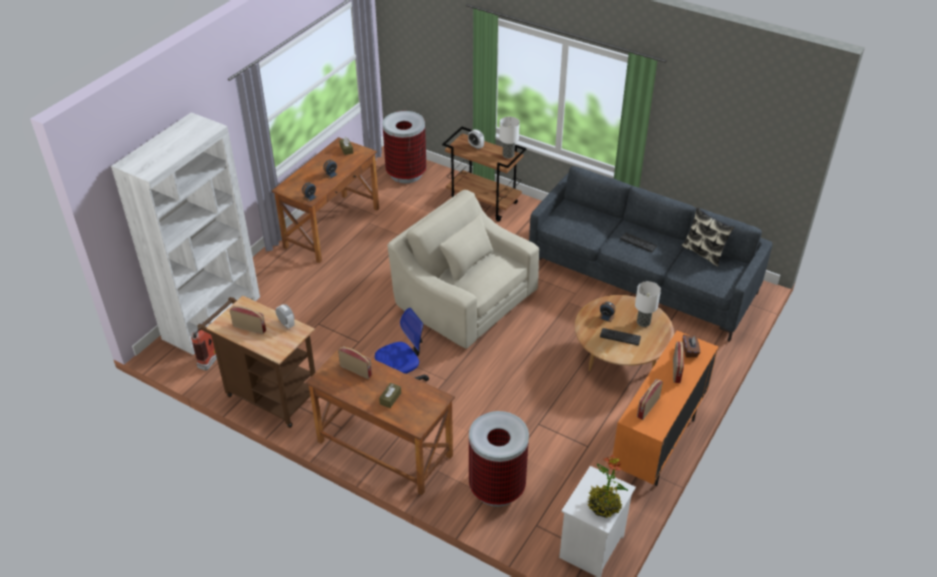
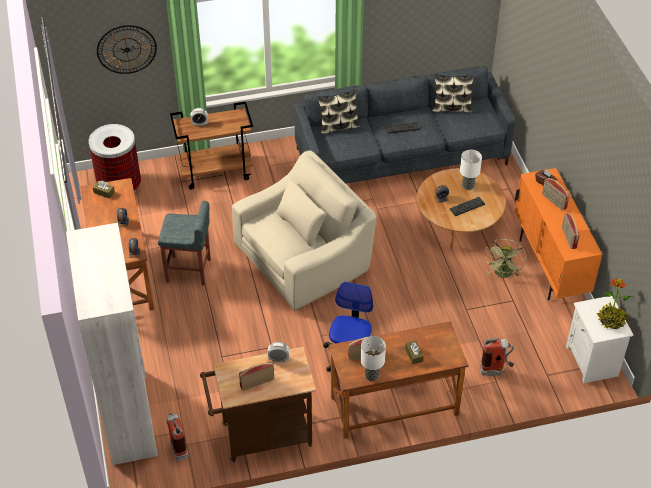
camera: 45 degrees left, 5 degrees up
(376, 254) = (189, 271): none -> grey stool
(442, 48) = (126, 49): none -> wall clock
(464, 299) = (304, 258): beige armchair -> beige armchair turned 150 degrees clockwise
(497, 488) = (496, 371): trash can -> fire extinguisher
(508, 155) = (235, 116): table lamp -> table lamp (372, 375)
(586, 211) = (338, 126): none -> pillow
(607, 421) = (503, 274): none -> green fan

